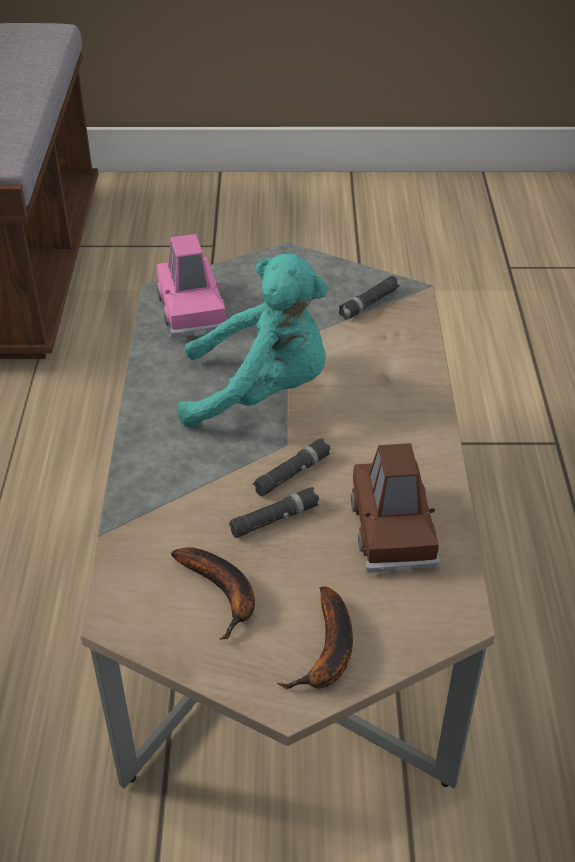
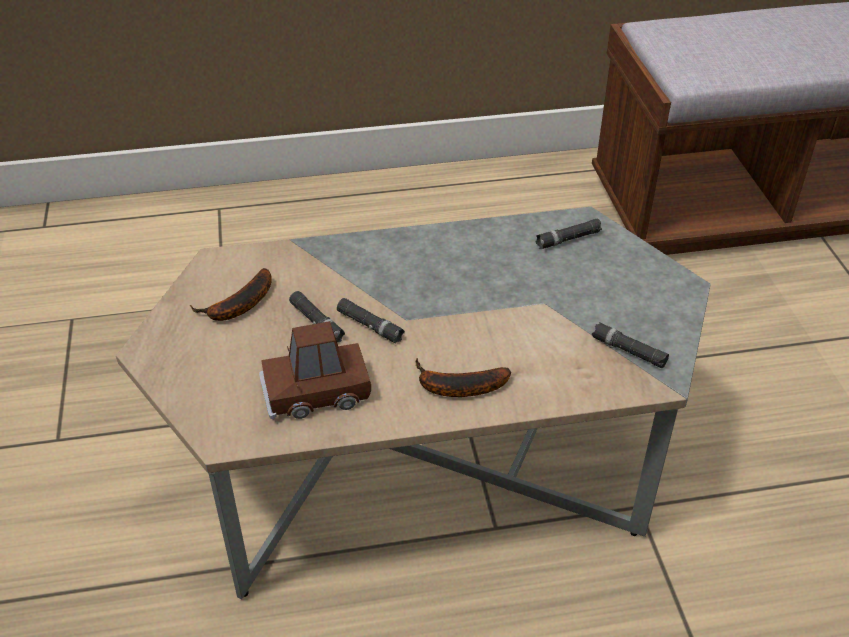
camera: 80 degrees right, 0 degrees up
(191, 309) = (568, 239): pink toy car -> black flashlight
(261, 392) = (467, 295): turquoise plush toy -> none
(327, 653) = (185, 366): banana -> banana (456, 387)

